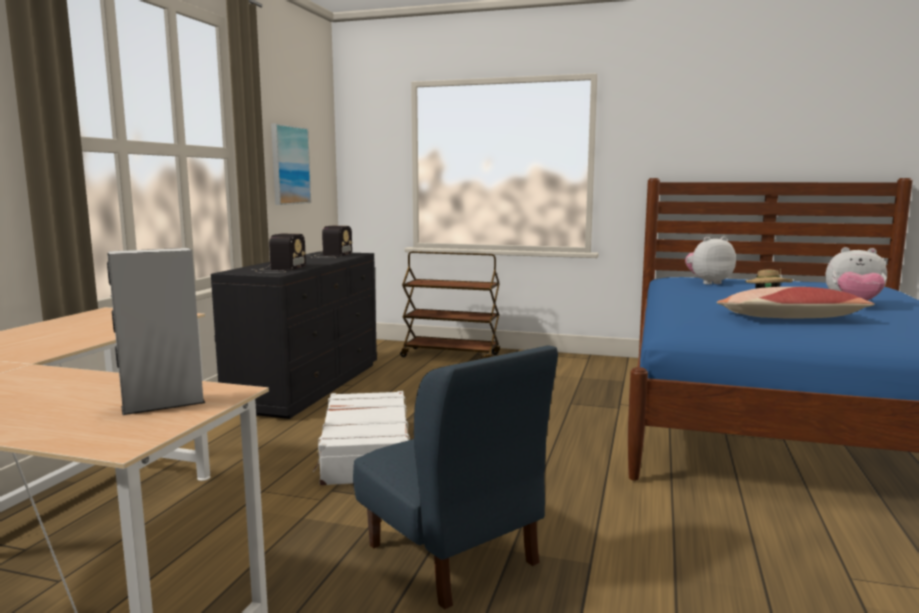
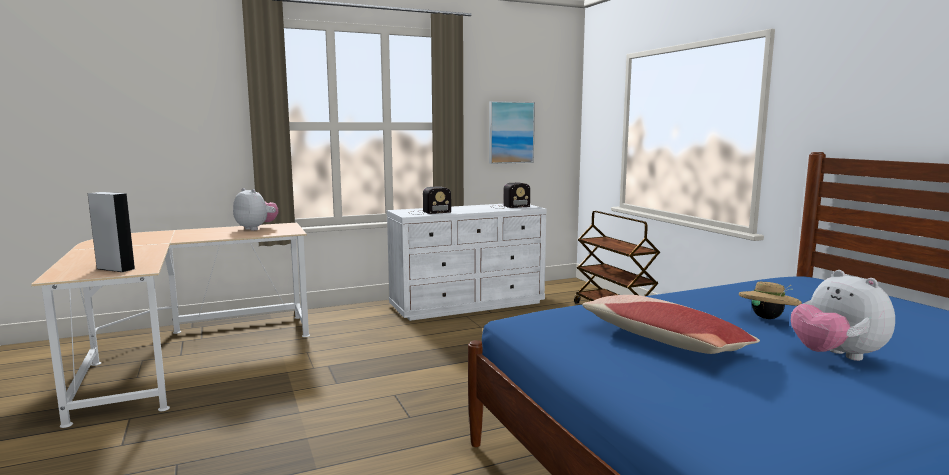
camera: 50 degrees right, 0 degrees up
(308, 385) = (468, 304): black dresser -> white dresser
(365, 452) = (391, 353): white suitcase -> none
(452, 554) = (283, 423): blue chair -> none
(708, 282) = (795, 290): plush toy -> plush toy (256, 228)

